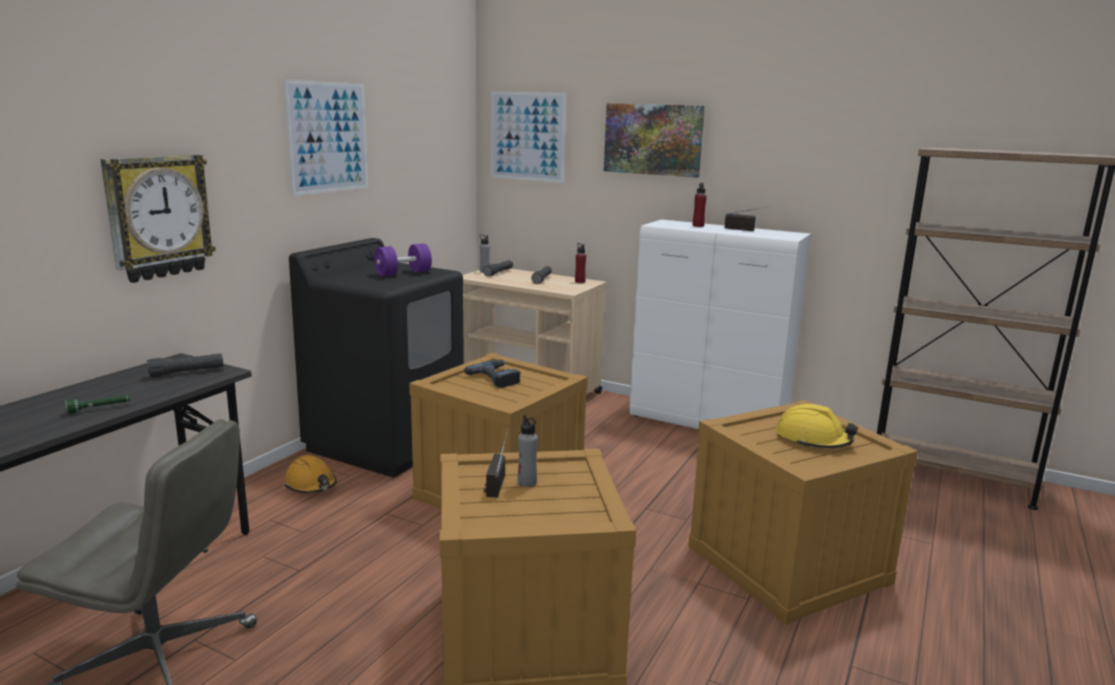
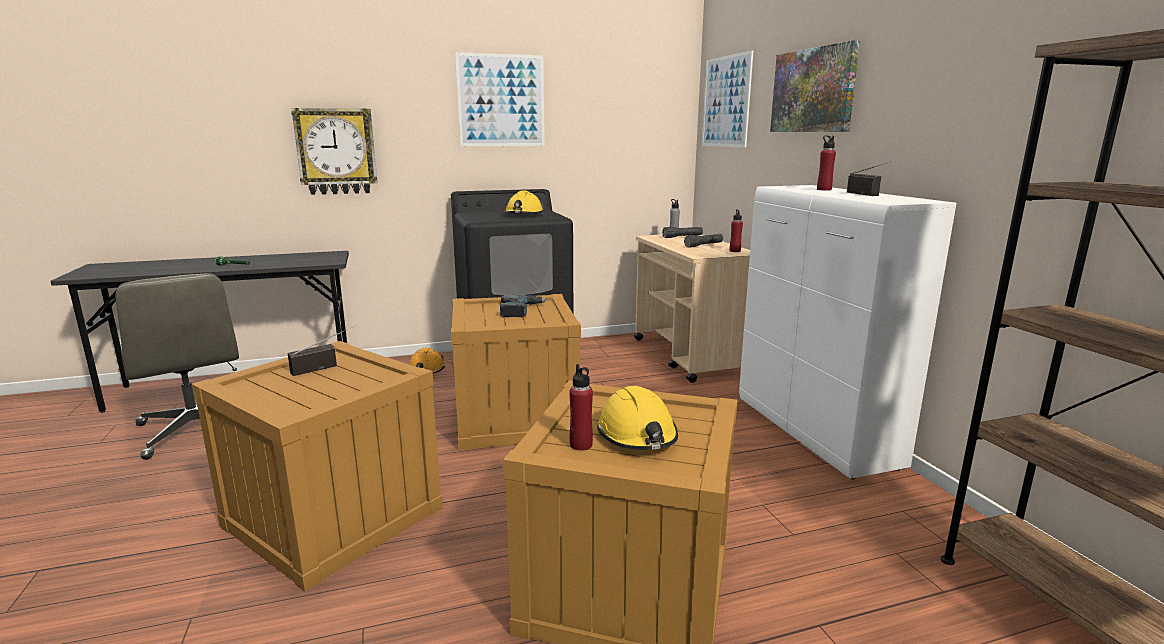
camera: 45 degrees right, 0 degrees up
(187, 373) = (317, 259): black flashlight -> none
(403, 273) = (524, 215): purple dumbbell -> yellow hard hat
(527, 482) = (333, 375): grey bottle -> none
(805, 457) = (581, 445): none -> red bottle

